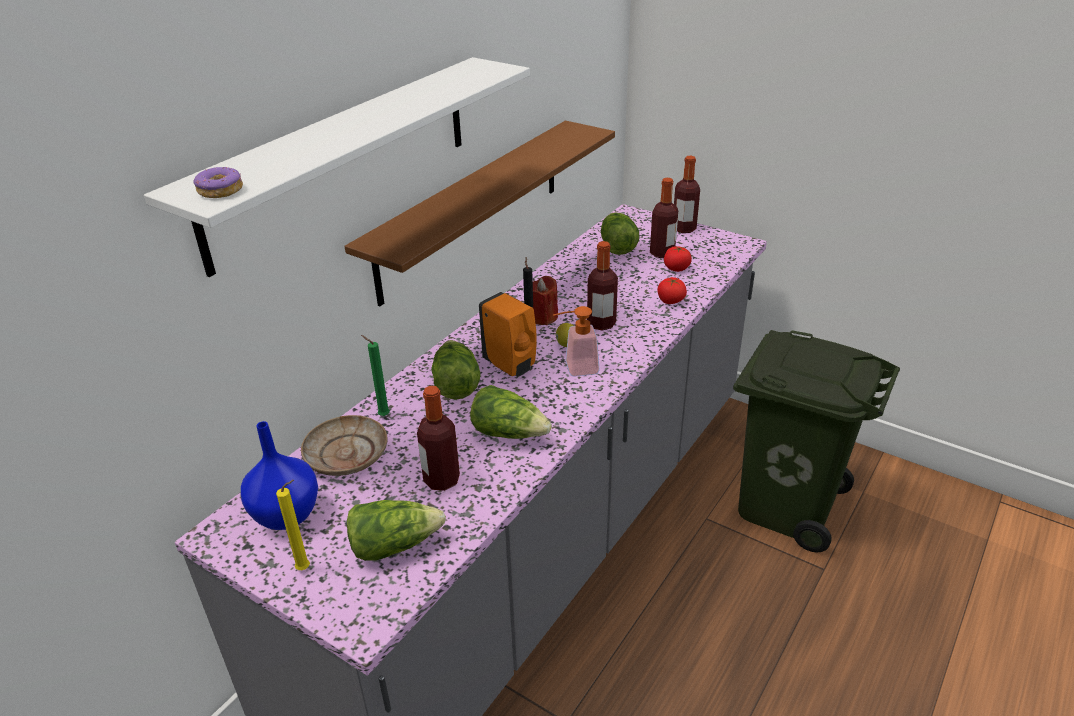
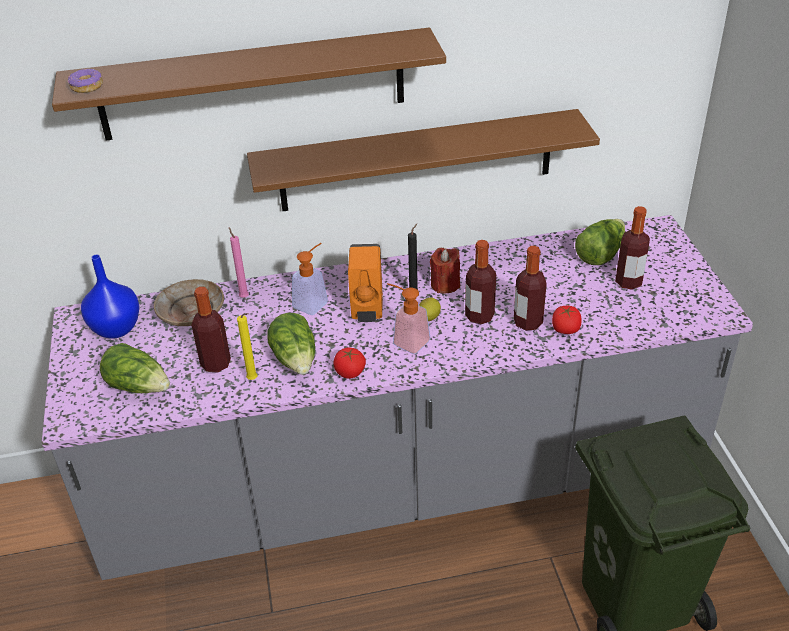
camera: 45 degrees right, 5 degrees up
(306, 568) = (85, 367): yellow candle -> yellow candle (254, 380)
(343, 158) = (253, 85): white shelf -> brown shelf
(382, 415) = (243, 296): green candle -> pink candle
(455, 384) = (314, 302): lettuce -> soap dispenser
(676, 268) = (618, 303): tomato -> tomato (350, 372)
(684, 229) = (688, 268): bottle -> bottle (528, 322)

